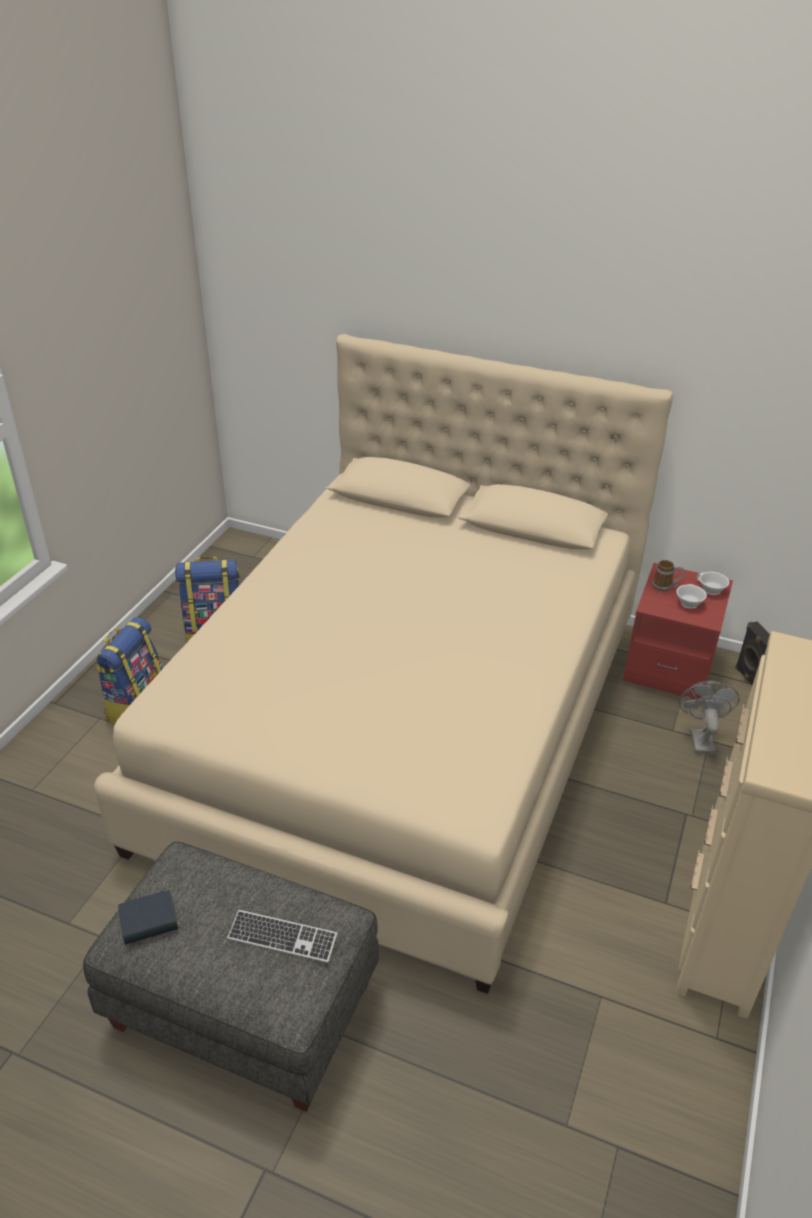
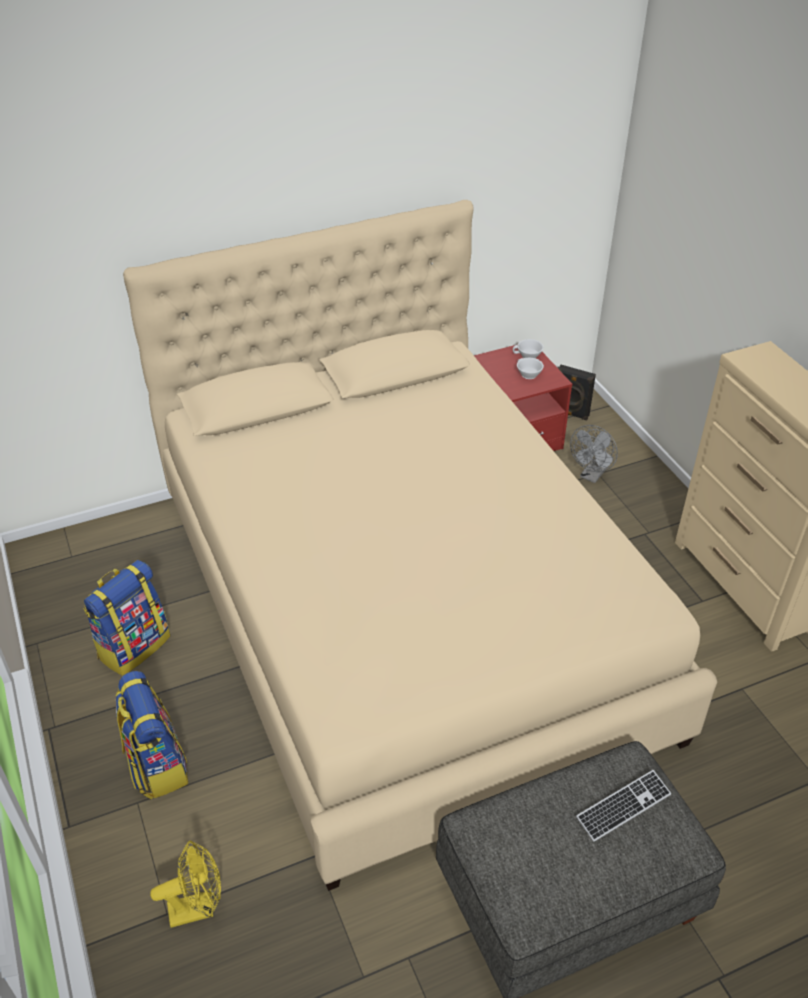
camera: 45 degrees left, 5 degrees up
(48, 801) = (198, 908): none -> yellow fan
(149, 921) = (527, 884): book -> none
(666, 587) = (500, 371): mug -> none
(700, 738) = (591, 476): grey fan -> grey fan turned 105 degrees counterclockwise

